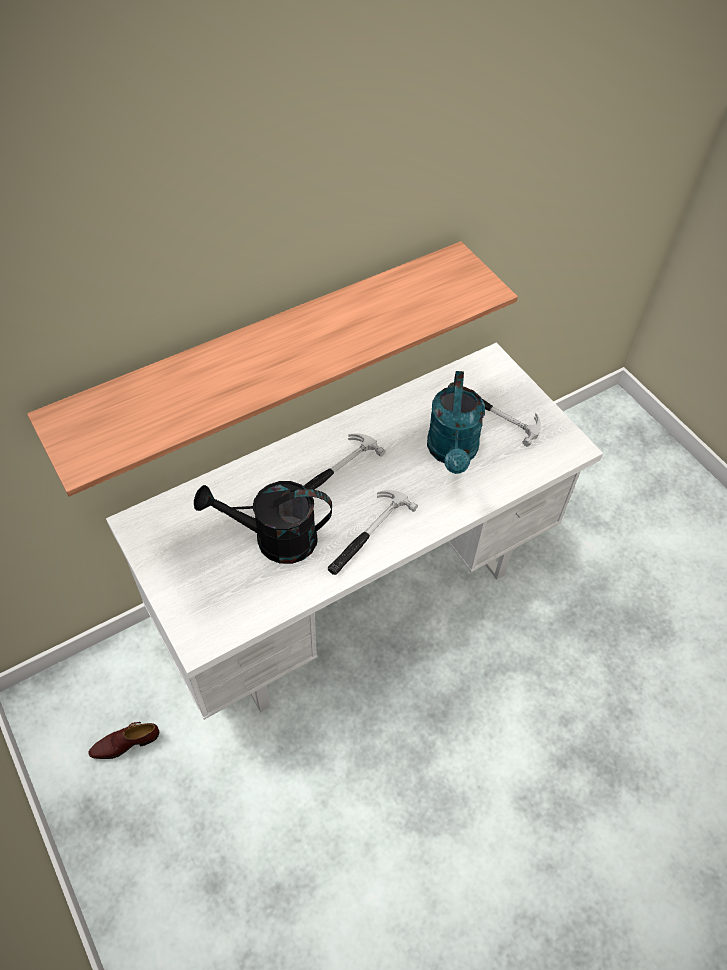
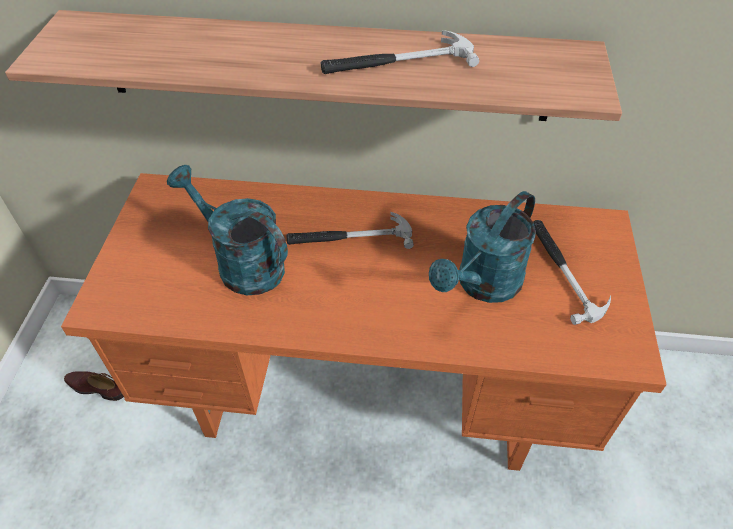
camera: 40 degrees right, 5 degrees down
(274, 539) = (241, 263): black watering can -> turquoise watering can
(359, 593) = (369, 394): white desk -> orange desk
(367, 534) = (325, 309): hammer -> hammer (397, 62)

